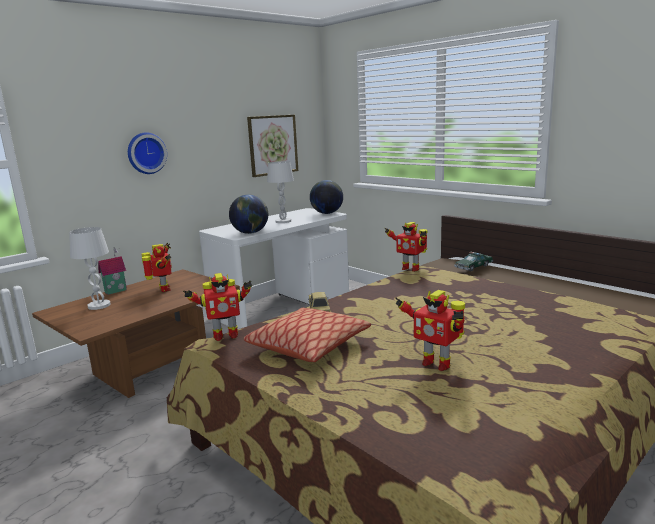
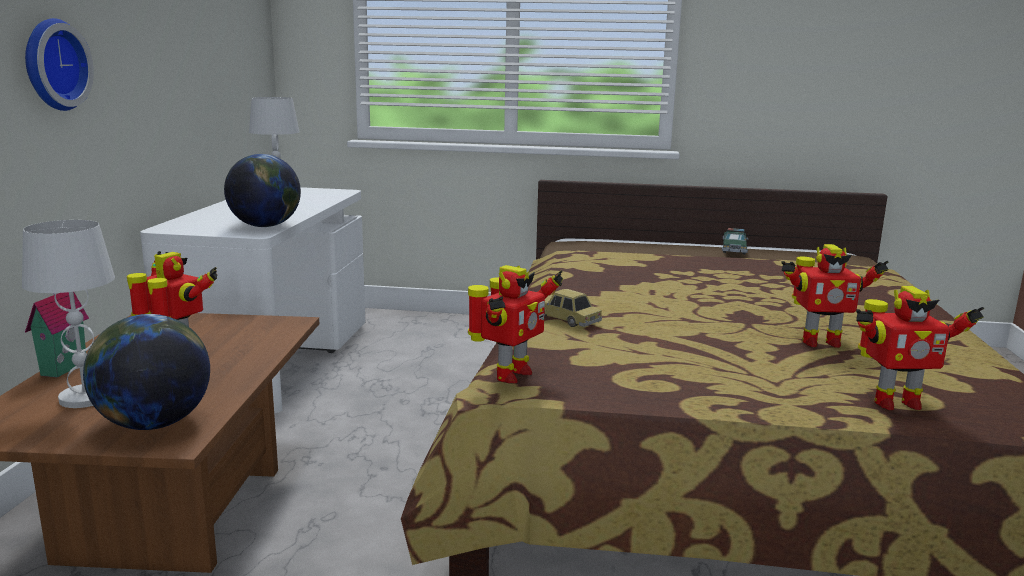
camera: 40 degrees left, 0 degrees up
(273, 145) = (220, 68): picture -> none
(308, 346) = (652, 359): pillow -> none
(327, 213) = (325, 191): globe -> globe (153, 423)
(410, 268) = (560, 255): toy robot -> toy robot (894, 402)
(473, 267) = (625, 244): toy car -> toy car (734, 249)

